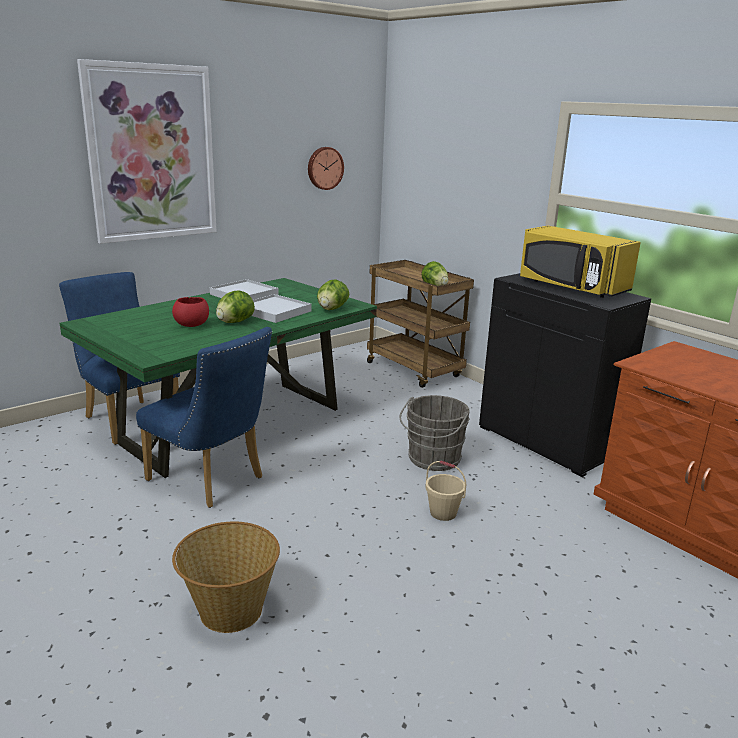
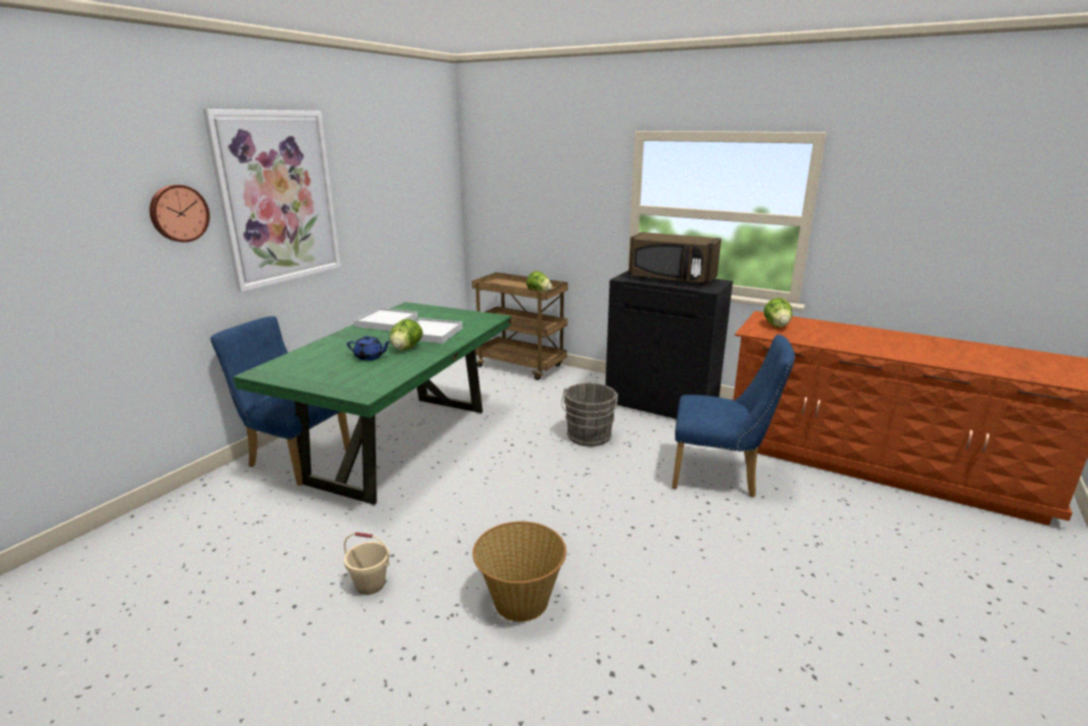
camera: 20 degrees left, 0 degrees up
(192, 325) = (370, 357): red bowl -> blue teapot
(211, 481) = (419, 497): blue chair -> blue chair (721, 476)
(324, 168) = (419, 198): wall clock -> wall clock (178, 213)
(332, 309) = (478, 324): lettuce -> lettuce (776, 326)
(443, 513) = (626, 478): beige bucket -> beige bucket (370, 584)
(571, 287) = (671, 279): yellow microwave -> brown microwave

